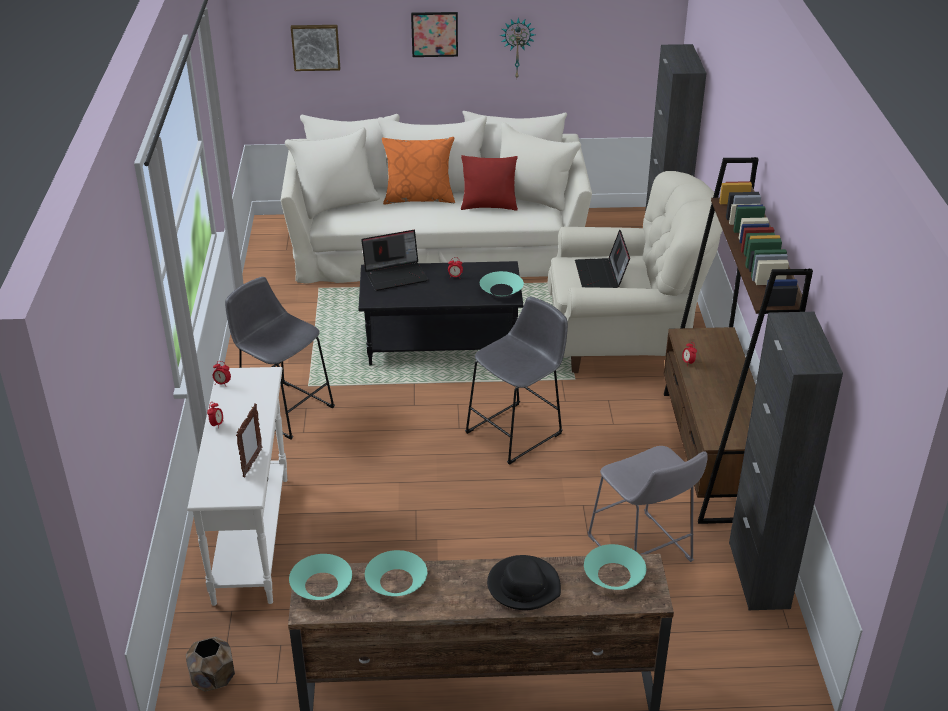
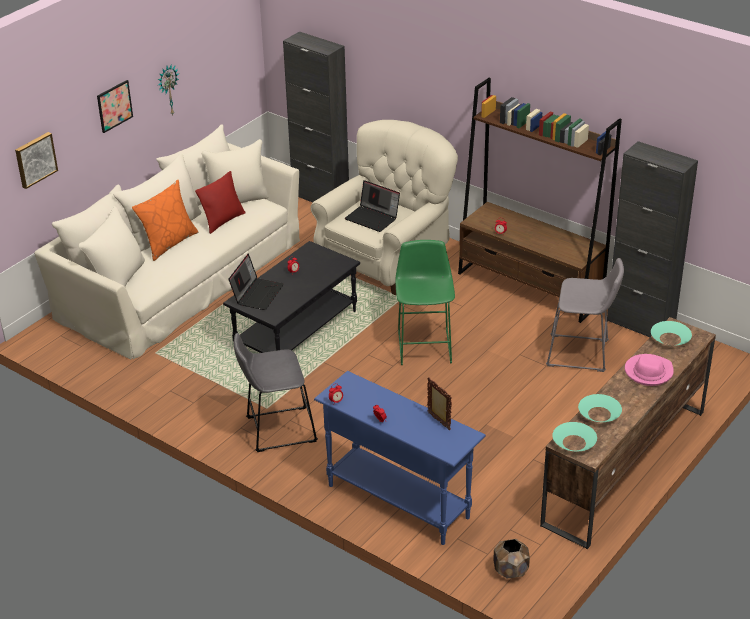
camera: 50 degrees left, 0 degrees up
(252, 538) = (398, 501): white console table -> blue console table
(501, 290) = (333, 262): turquoise bowl -> none
(518, 431) = (424, 344): grey stool -> green stool
(523, 585) = (648, 372): black hat -> pink hat

